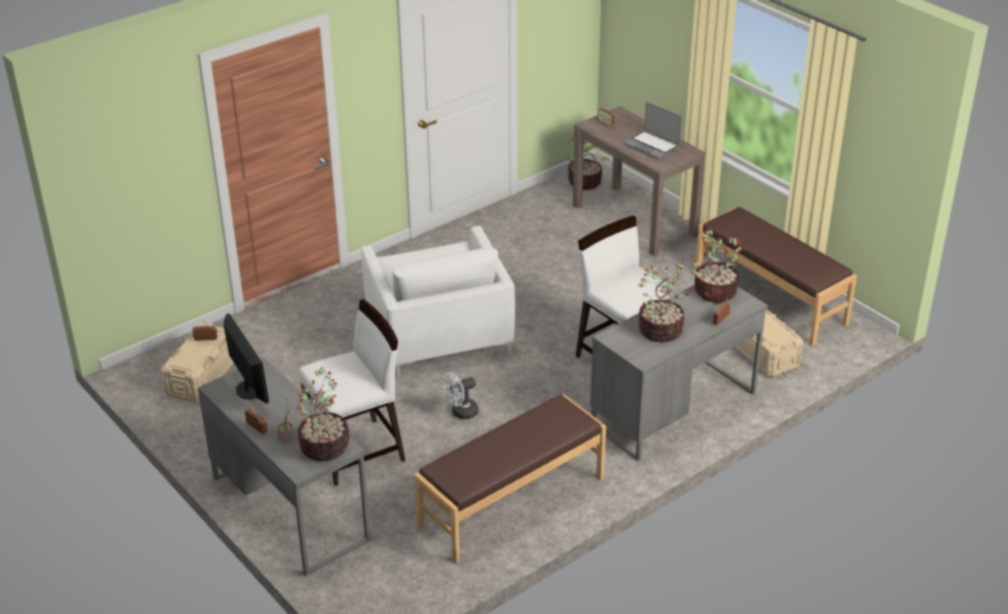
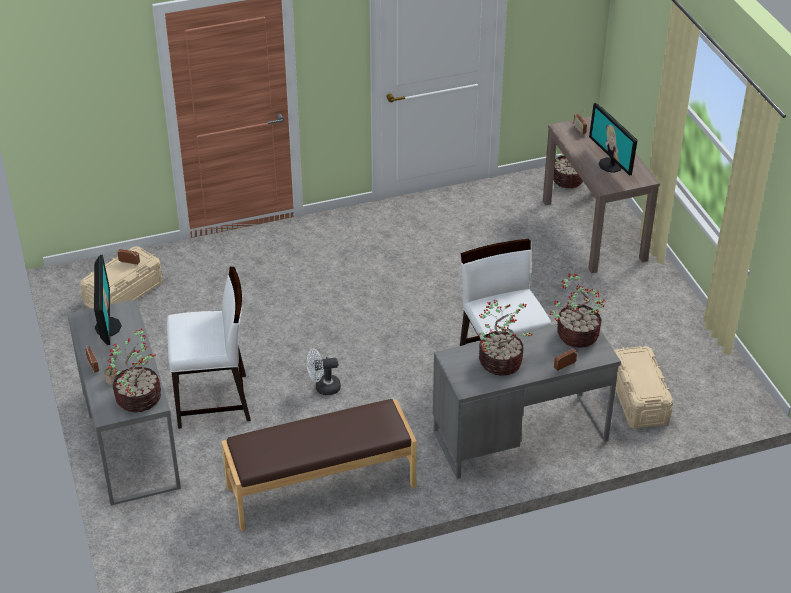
camera: 20 degrees right, 5 degrees up
(439, 334) = (346, 304): white armchair -> none
(652, 146) = (611, 165): laptop -> monitor
(770, 298) = (681, 345): brown bench -> none

